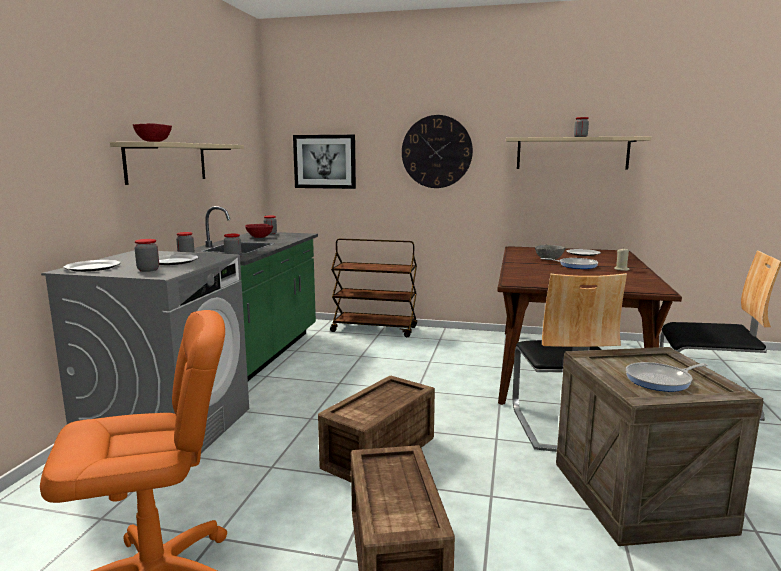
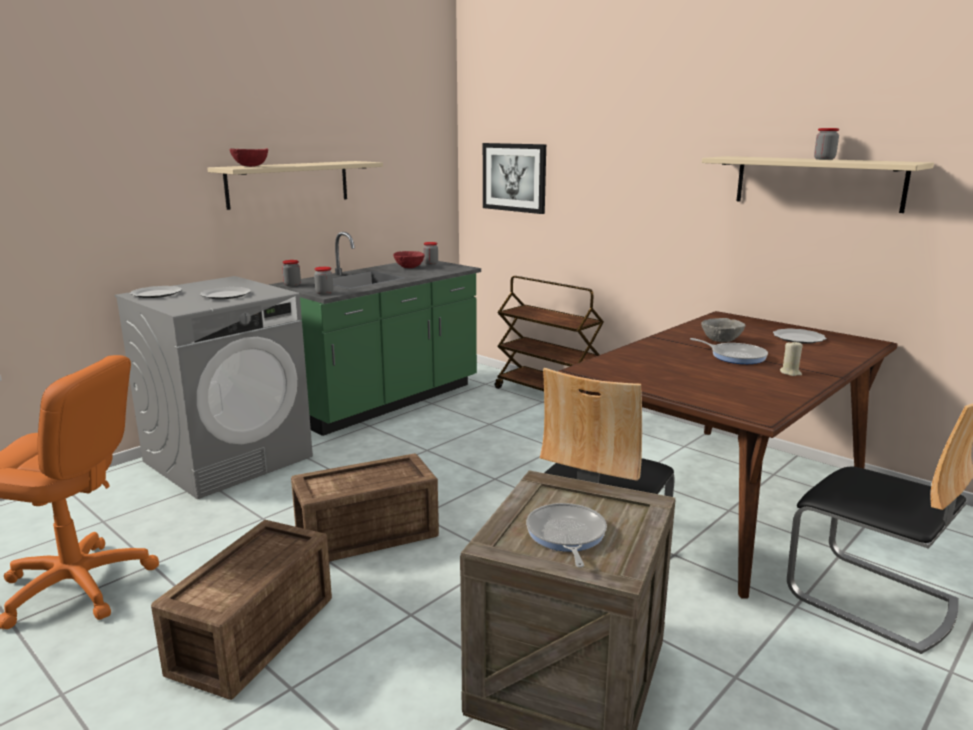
camera: 30 degrees right, 5 degrees up
(148, 270) = (186, 302): jar -> none
(436, 152) = (636, 171): wall clock -> none
(661, 380) = (566, 535): frying pan -> frying pan turned 75 degrees clockwise

